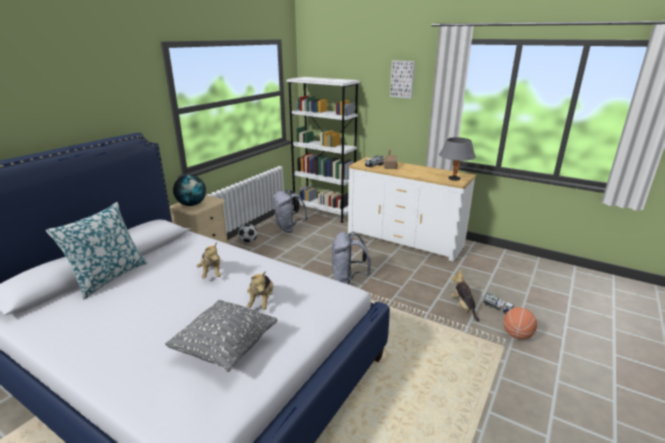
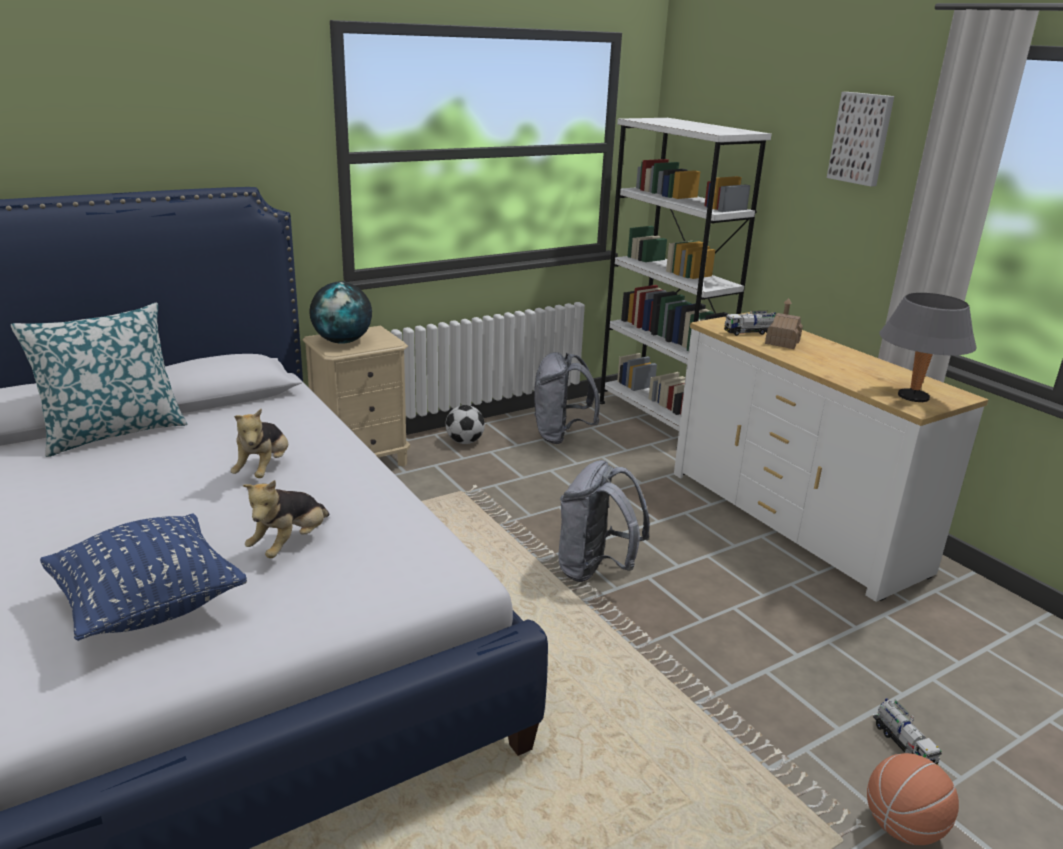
camera: 25 degrees right, 0 degrees up
(226, 349) = (149, 606): grey pillow -> blue pillow
(463, 307) = (814, 713): plush toy -> none

